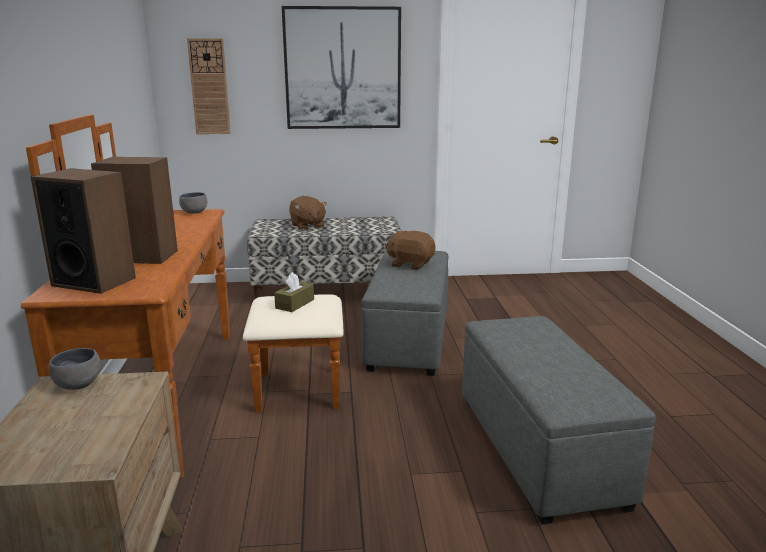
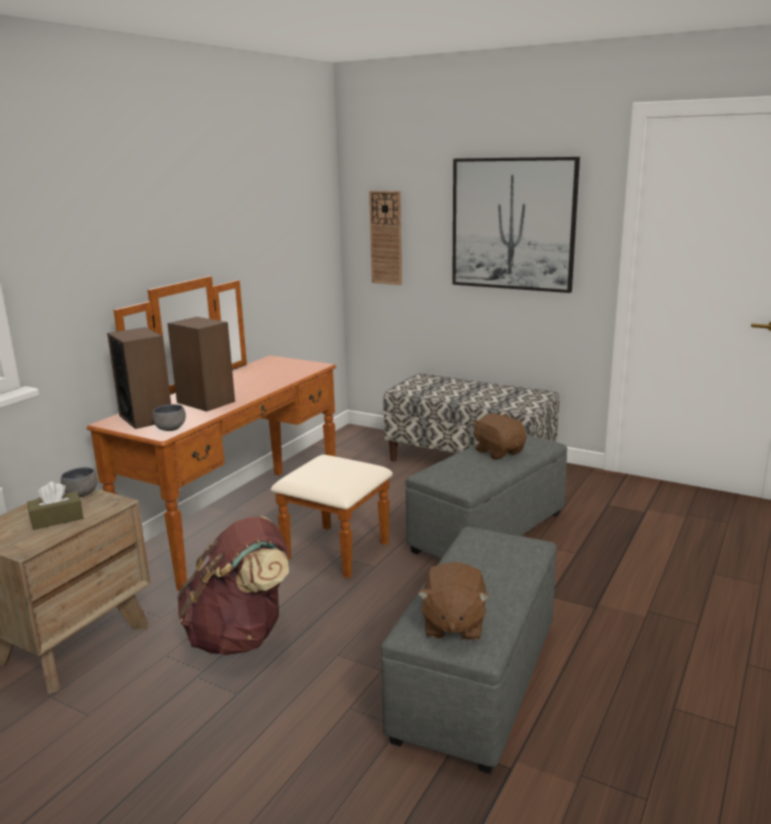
camera: 35 degrees right, 0 degrees up
(193, 212) = (306, 364): grey bowl -> grey bowl (169, 429)
(295, 304) = (334, 468): brown tissue box -> brown tissue box (57, 519)
(299, 495) = (240, 636): none -> brown backpack
(307, 226) = (453, 389): brown plush toy -> brown plush toy (453, 624)

